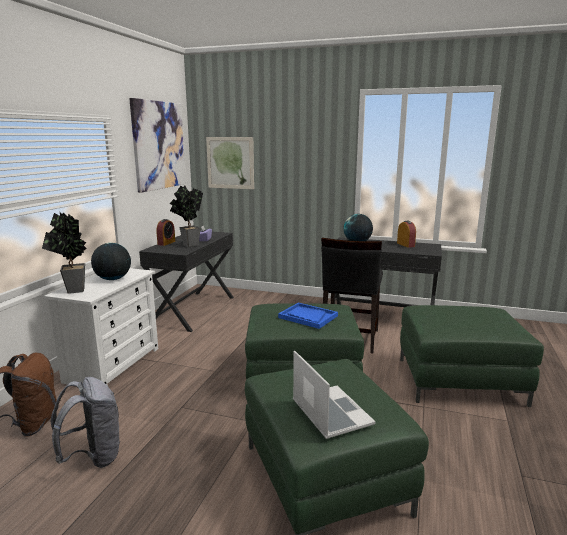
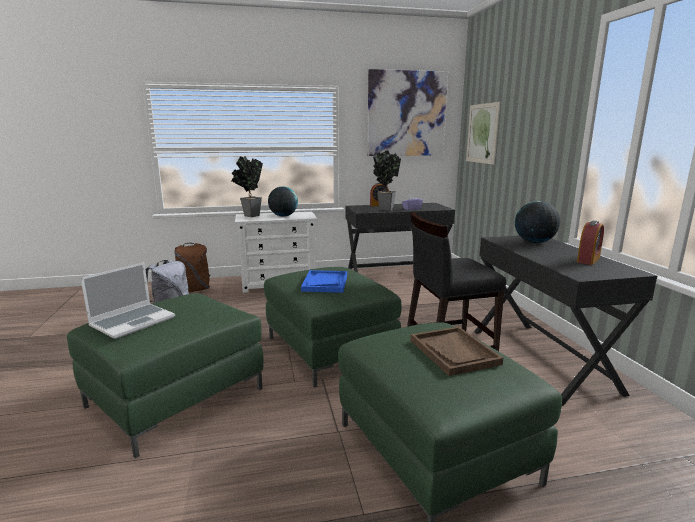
camera: 60 degrees right, 0 degrees up
(463, 313) = (454, 352): none -> brown tray

